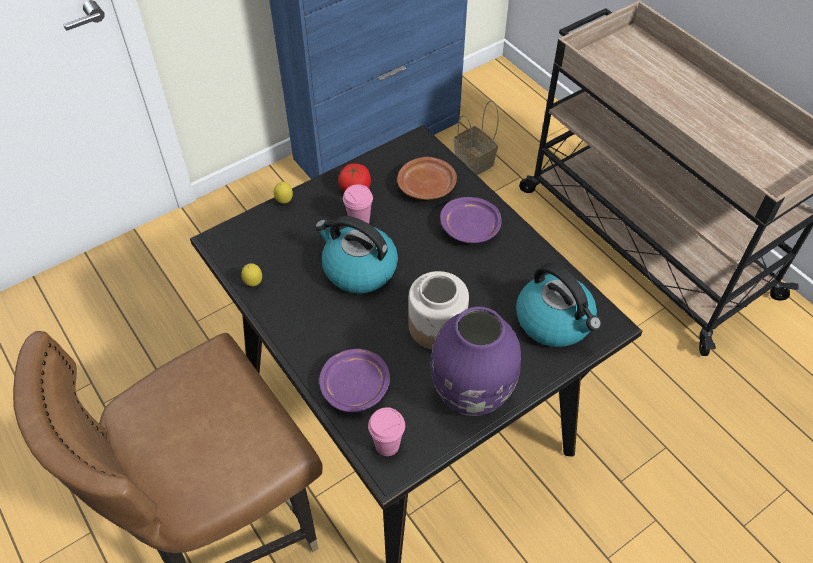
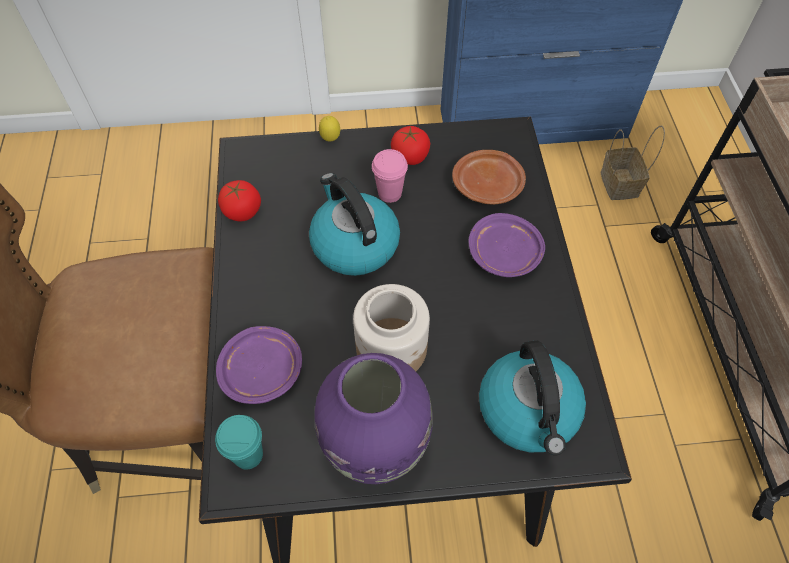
camera: 30 degrees right, 5 degrees up
(254, 284) = (242, 211): lemon -> tomato
(387, 445) = (248, 455): pink cup -> turquoise cup

